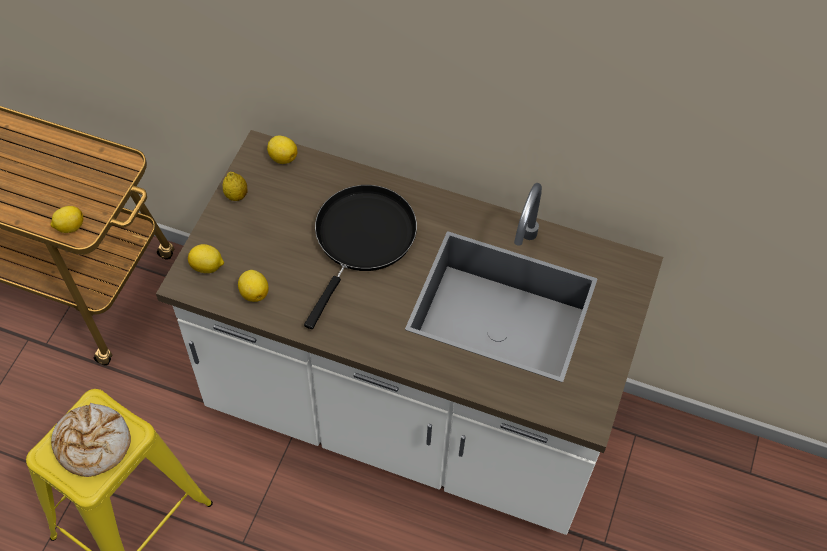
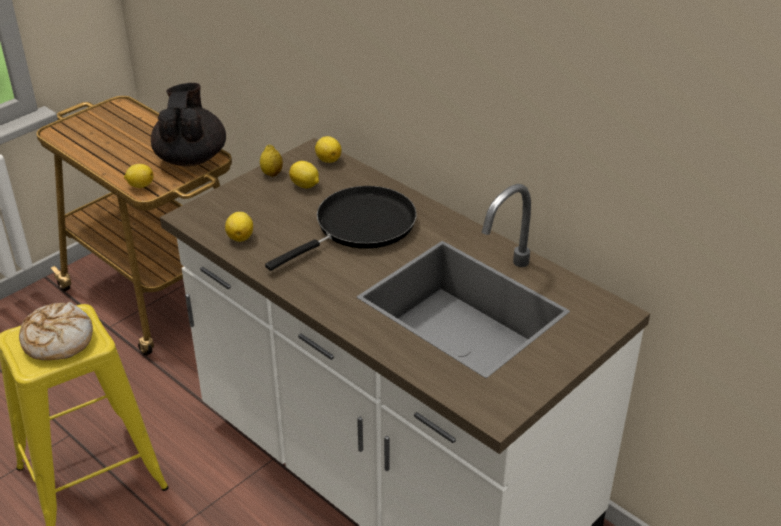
camera: 25 degrees right, 20 degrees down
(101, 169) = (191, 157): none -> black teapot
(207, 267) = (214, 211): lemon -> lemon (305, 186)

